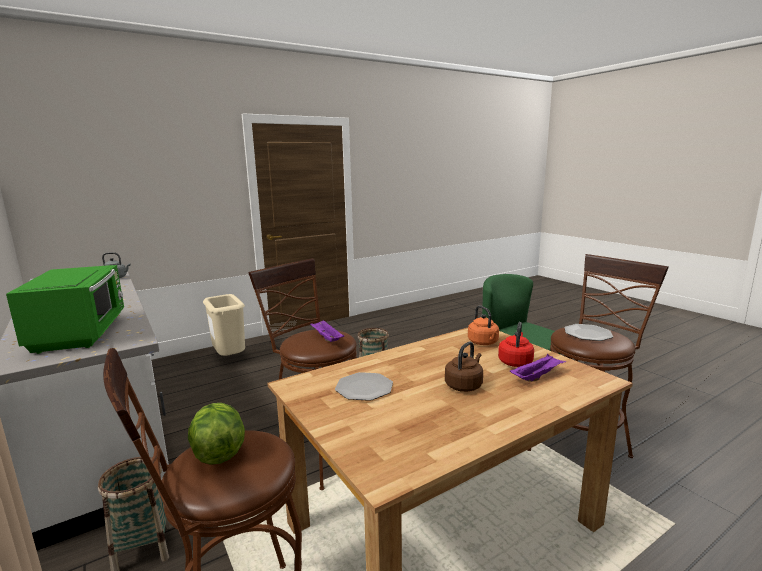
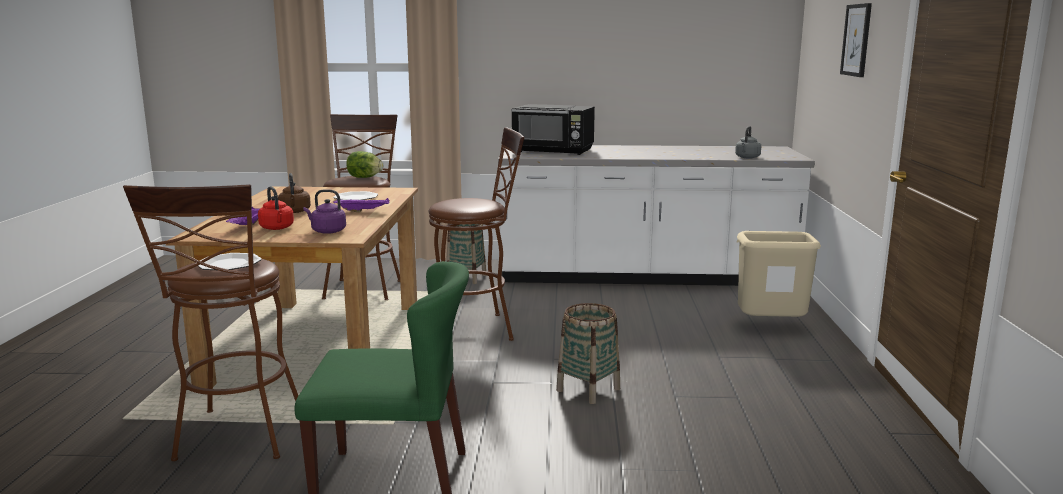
camera: 125 degrees right, 0 degrees up
(81, 333) = (554, 151): green microwave -> black microwave
(169, 175) = (856, 40): none -> picture
(326, 338) = (460, 203): purple tray -> purple tray (363, 211)
(484, 343) = (327, 231): orange kettle -> purple kettle

